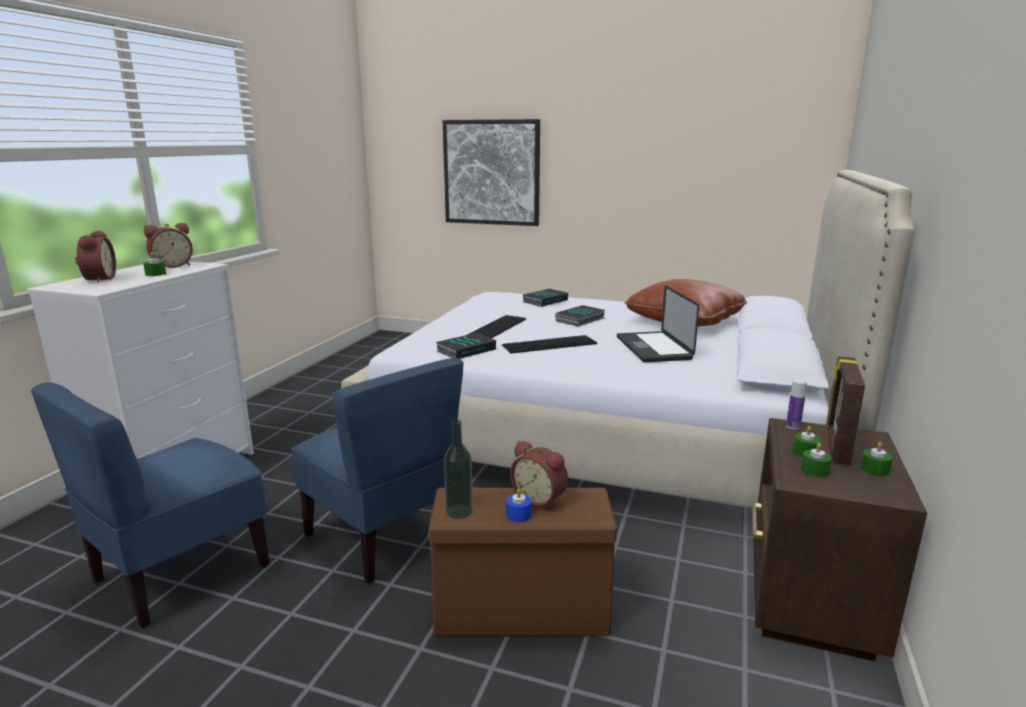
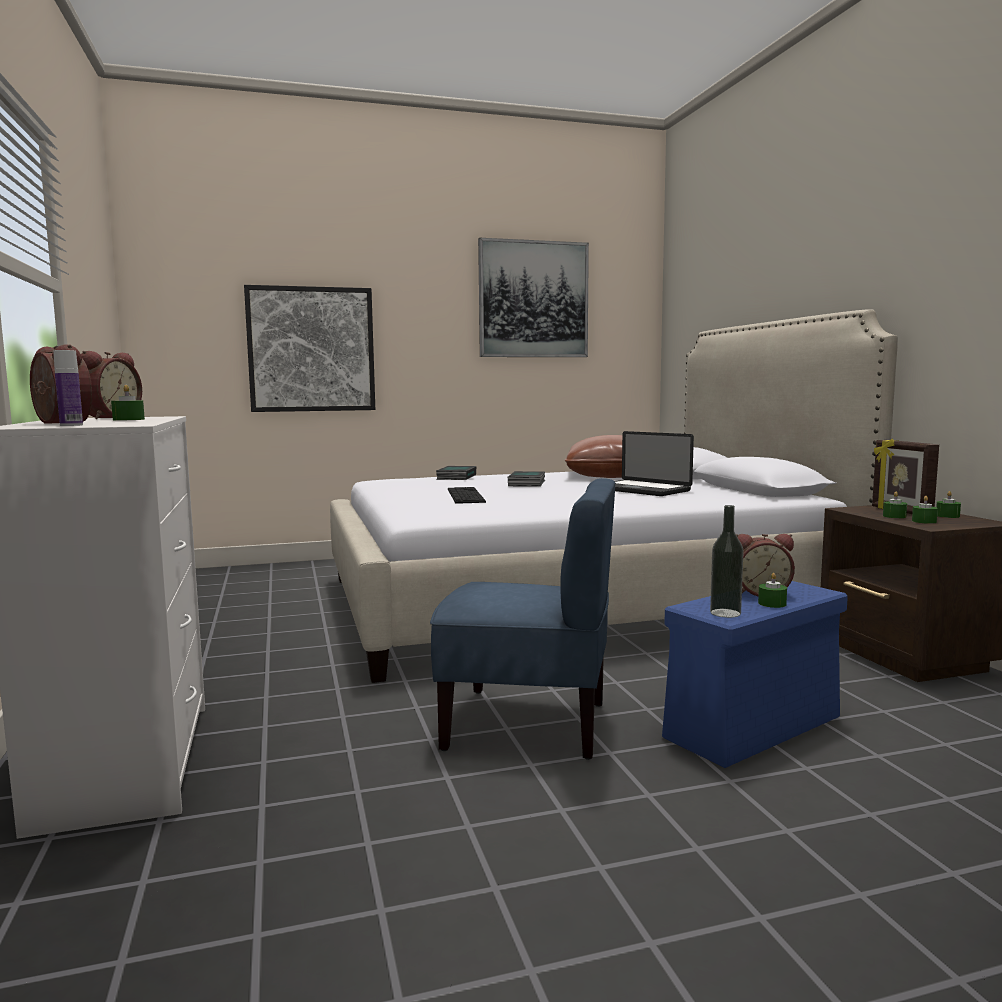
camera: 35 degrees left, 10 degrees down
(180, 572) = (349, 834): blue chair -> none
(466, 350) = (486, 509): book -> none
(518, 515) = (772, 603): blue candle -> green candle
(518, 611) = (751, 728): brown storage box -> blue storage box
(549, 344) = (552, 497): keyboard -> none
(694, 124) = (533, 299): none -> picture
(793, 426) = (850, 508): bottle -> bottle (71, 425)

